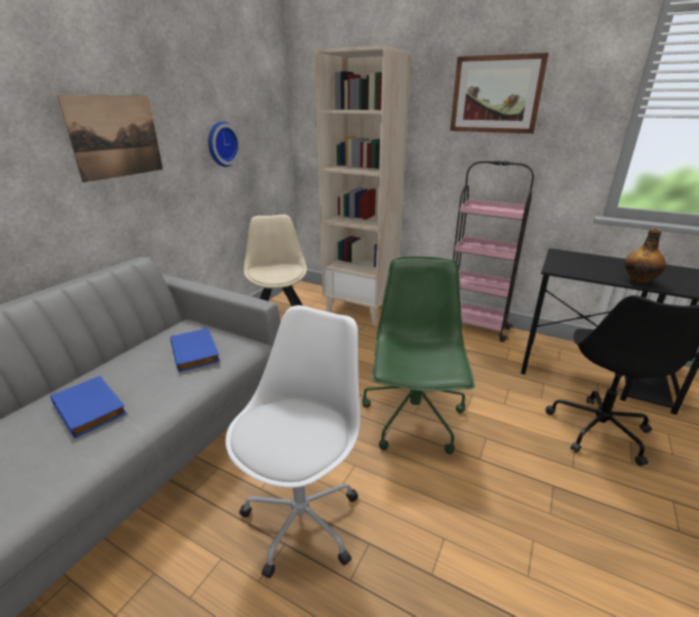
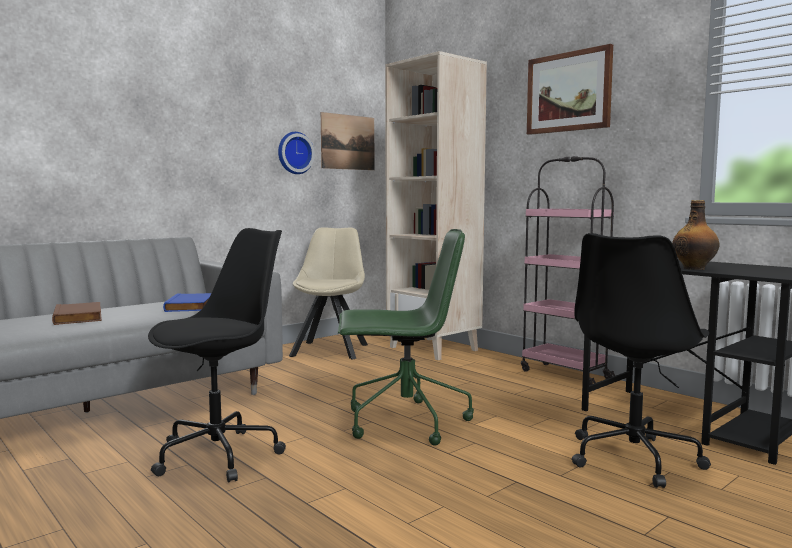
camera: 20 degrees right, 20 degrees down
(92, 408) = (80, 317): blue book -> brown book
(116, 137) = (187, 130): picture -> picture (348, 142)
(303, 518) = (221, 455): white office chair -> black office chair
(413, 423) = (400, 423): green office chair -> green office chair turned 60 degrees clockwise

